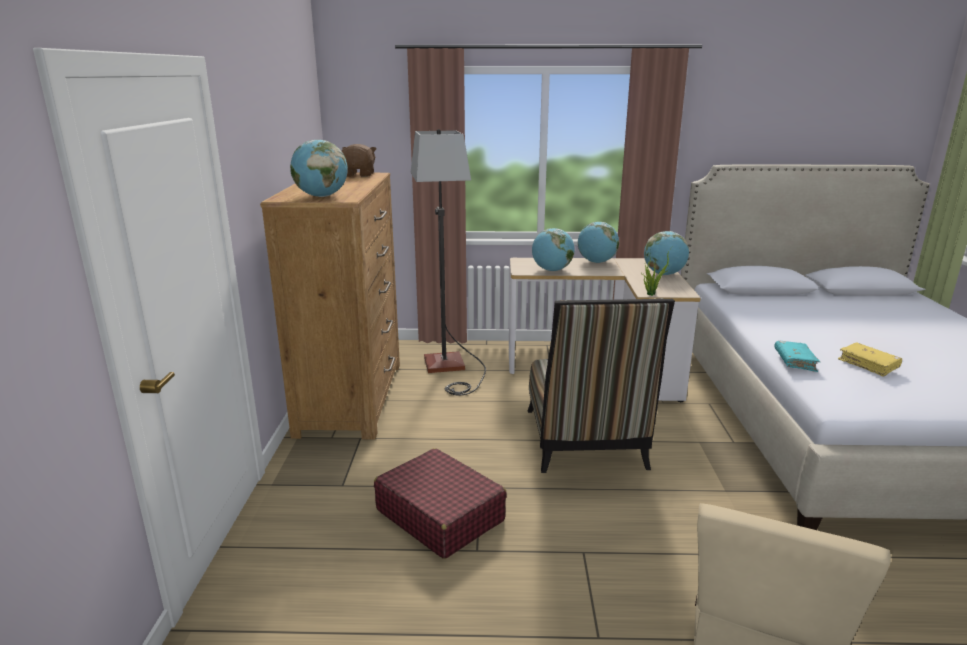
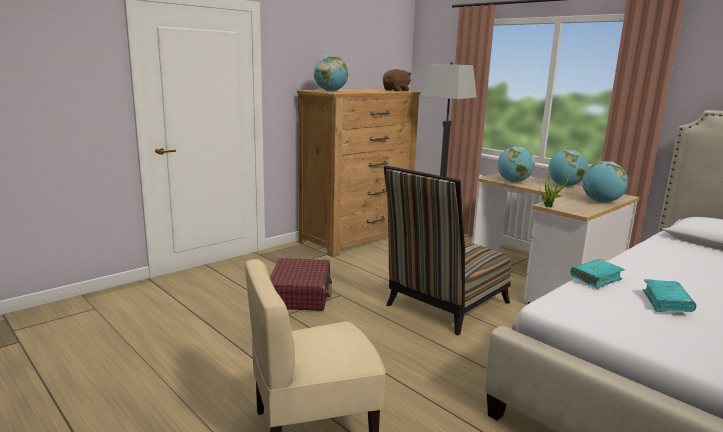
camera: 45 degrees right, 5 degrees down
(868, 364) = (666, 303): yellow book -> turquoise book

